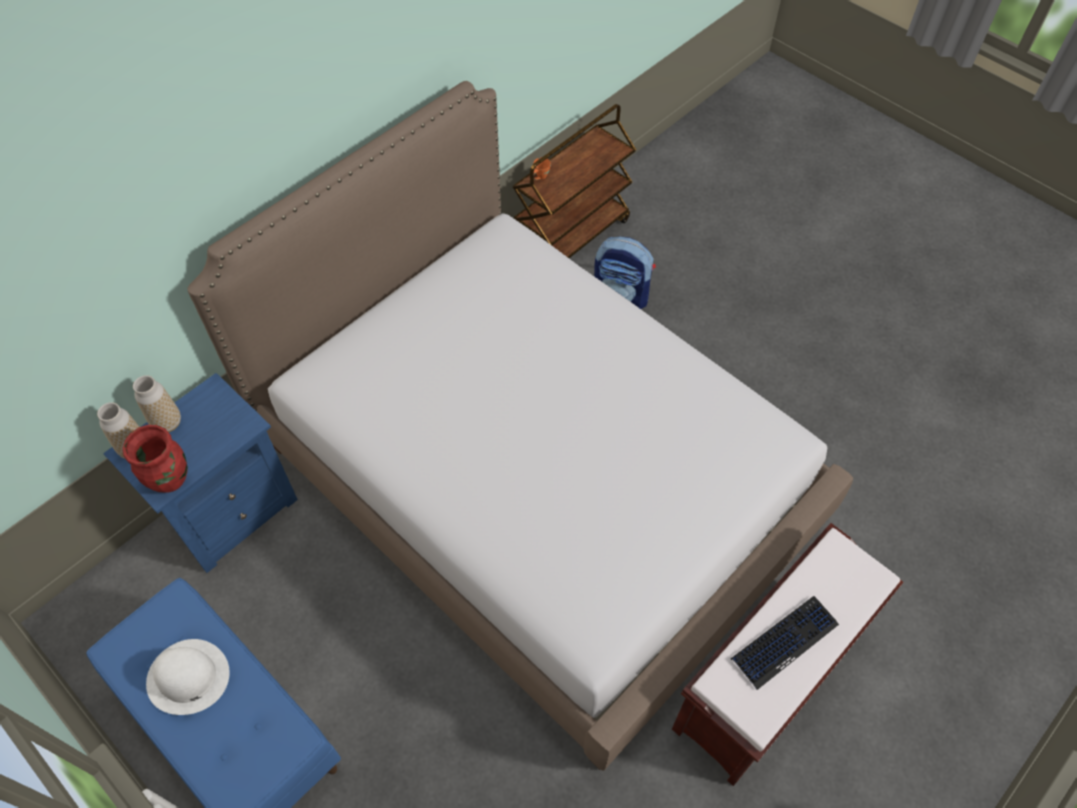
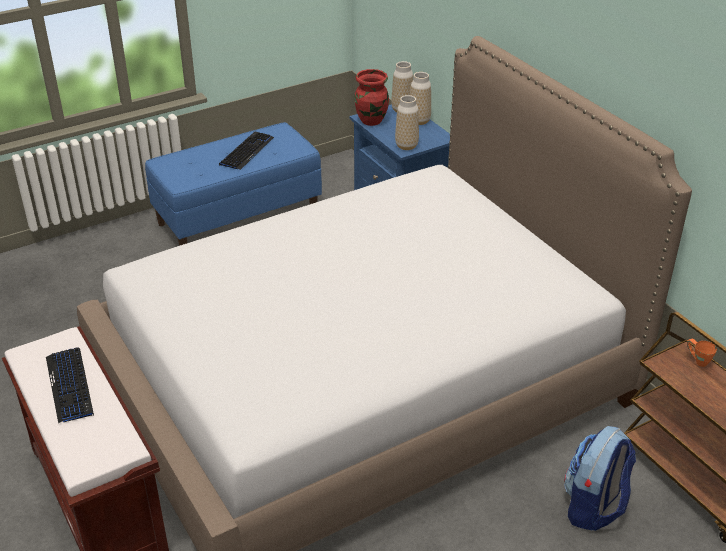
camera: 105 degrees right, 20 degrees down
(187, 677) = (247, 151): white hat -> keyboard
(239, 424) = (406, 146): none -> vase

